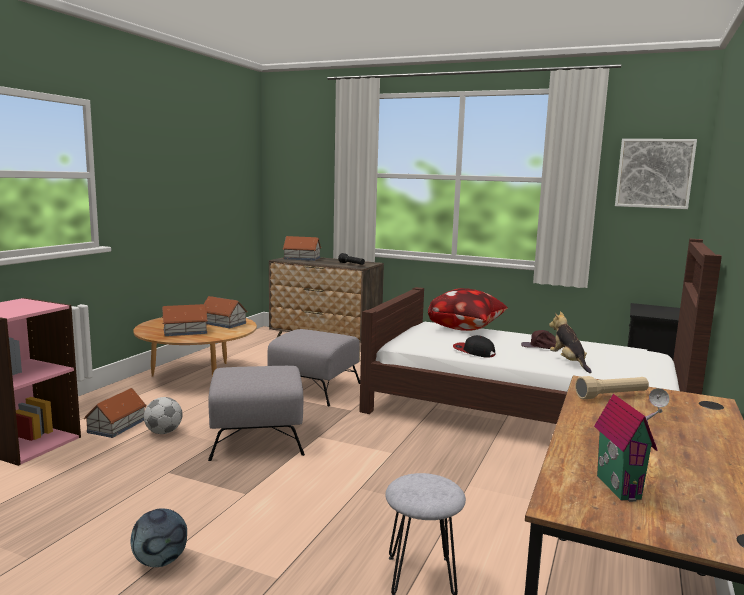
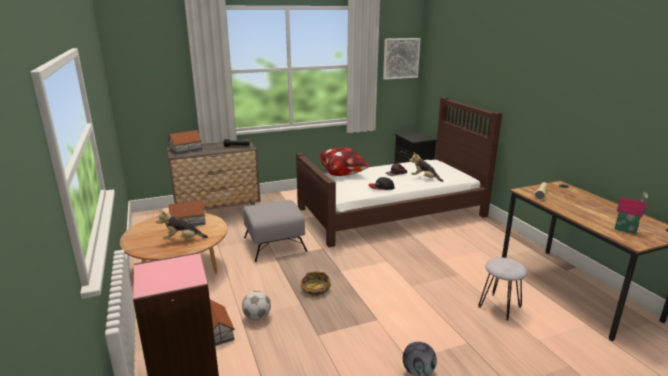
camera: 45 degrees left, 10 degrees up
(185, 331) = (182, 239): toy house -> plush toy
(258, 438) = (315, 289): grey ottoman -> basket

